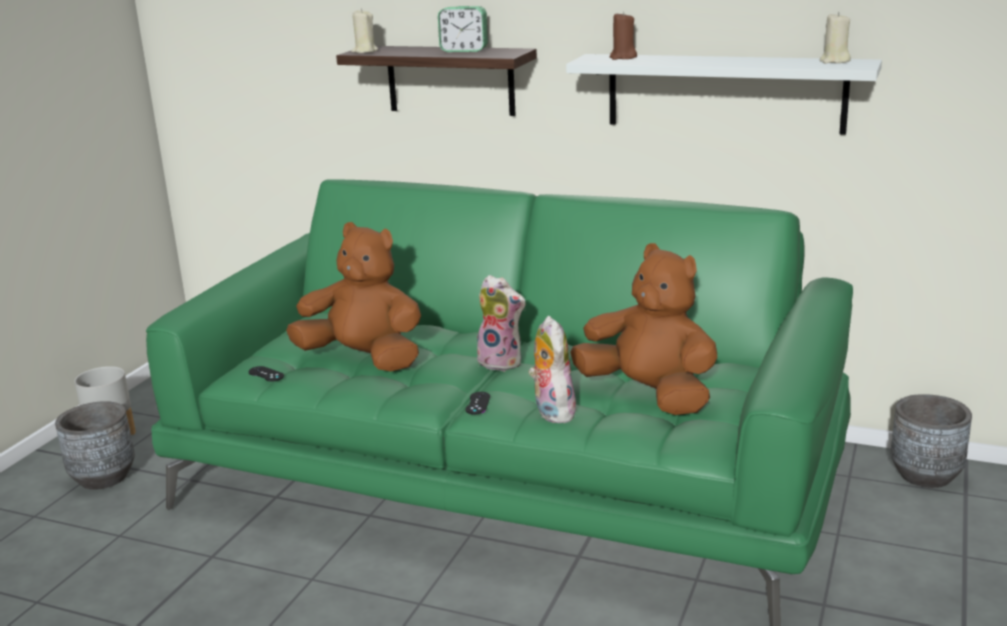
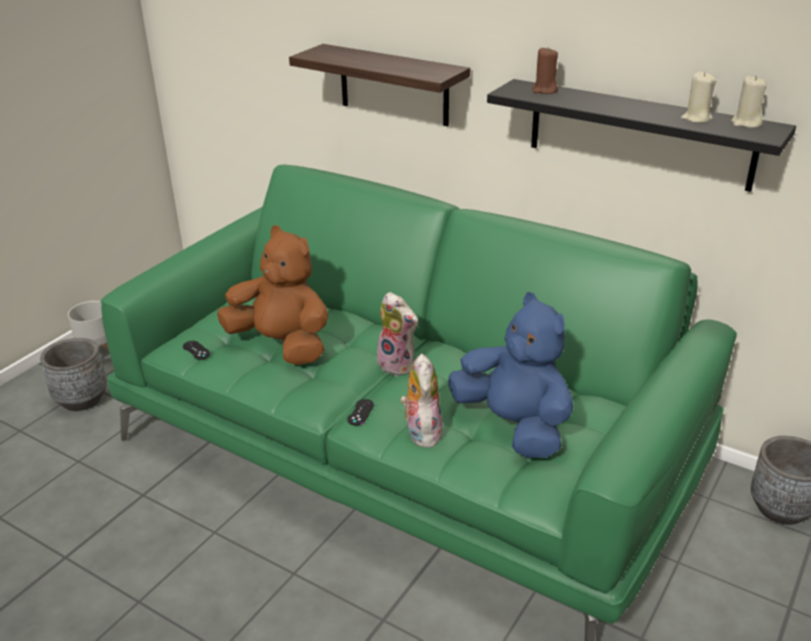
camera: 10 degrees right, 10 degrees up
(364, 51) = (316, 54): beige candle -> beige candle (696, 119)
(464, 50) = (403, 63): alarm clock -> none
(649, 395) = (514, 426): brown plush toy -> blue plush toy
(724, 93) = (639, 134): white shelf -> black shelf

